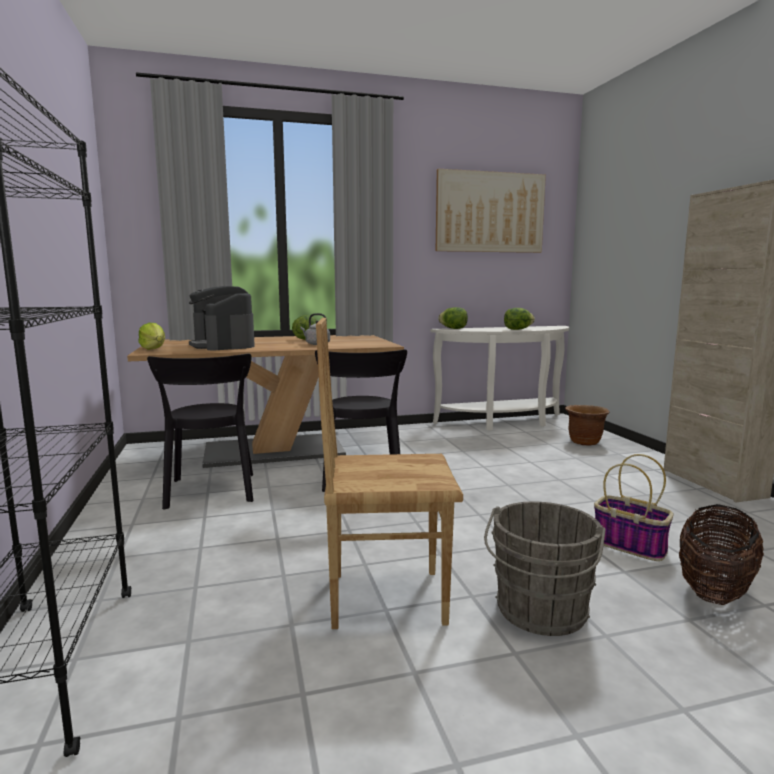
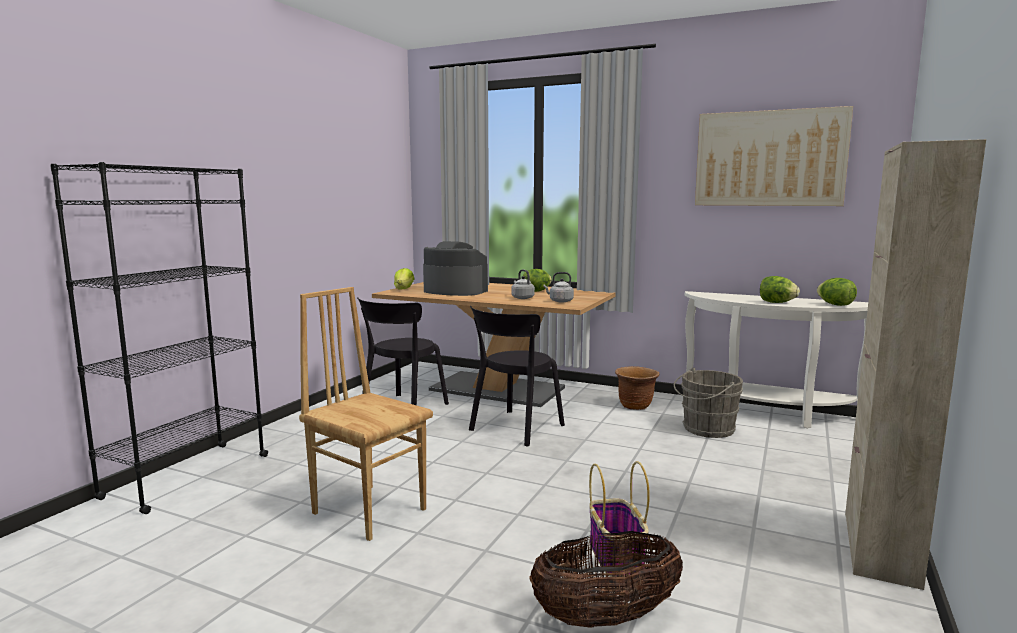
camera: 40 degrees right, 0 degrees up
(223, 345) = (454, 291): coffee machine -> coffee machine turned 105 degrees clockwise
(360, 343) = (559, 301): none -> grey kettle
(453, 328) = (707, 293): lettuce -> lettuce (835, 305)
(540, 613) = (435, 562): grey bucket -> grey bucket (706, 429)
(584, 442) = (818, 457): brown planter -> brown planter (635, 405)

